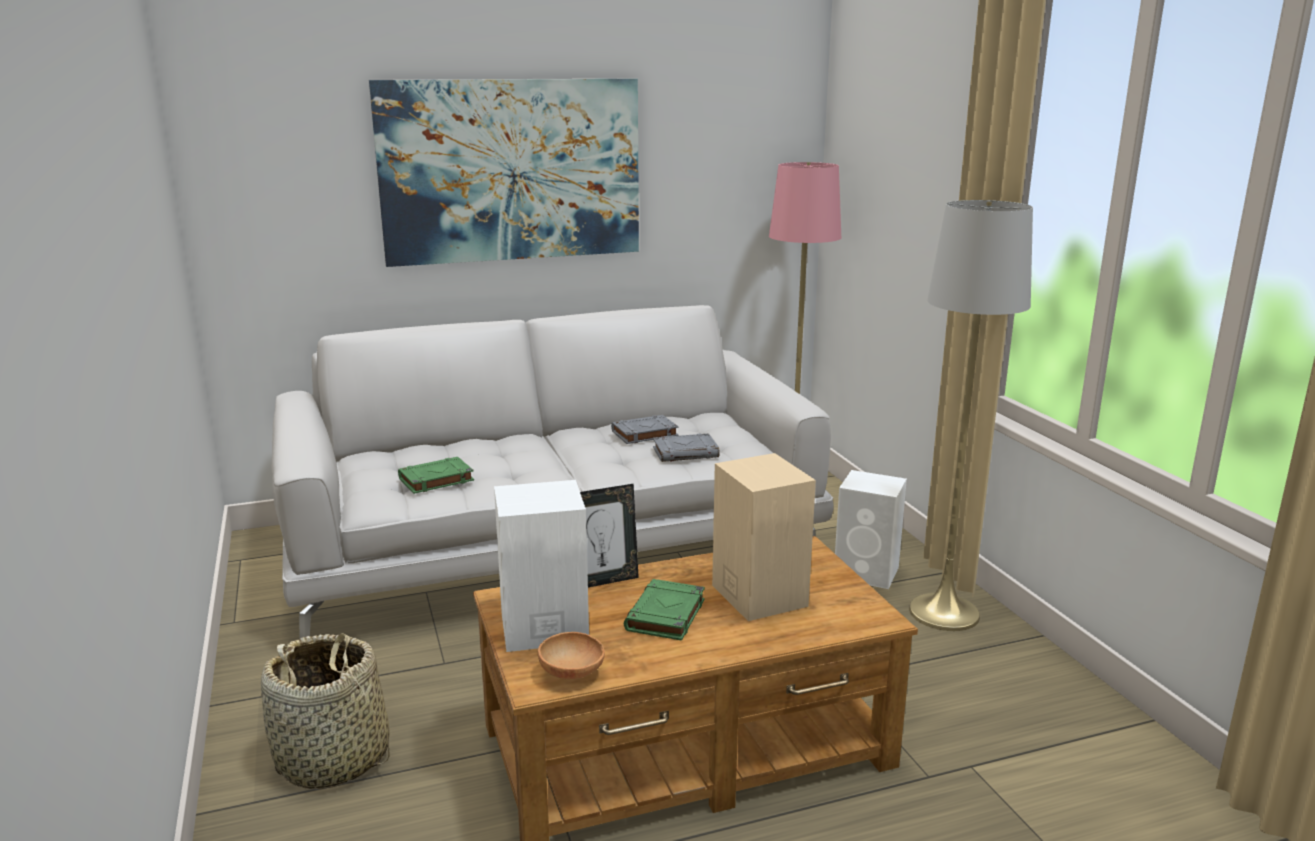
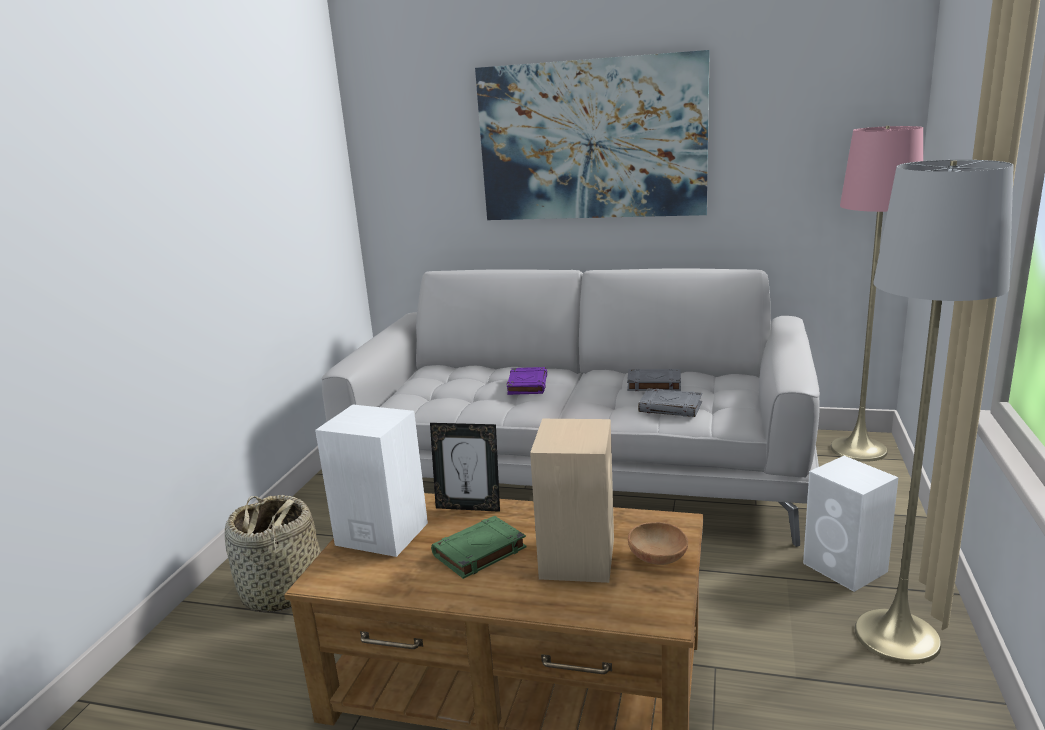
camera: 35 degrees right, 0 degrees up
(435, 480) = (452, 395): green book -> none
(510, 455) = (527, 384): none -> purple book
(573, 675) = (352, 580): brown bowl -> brown bowl (658, 560)

